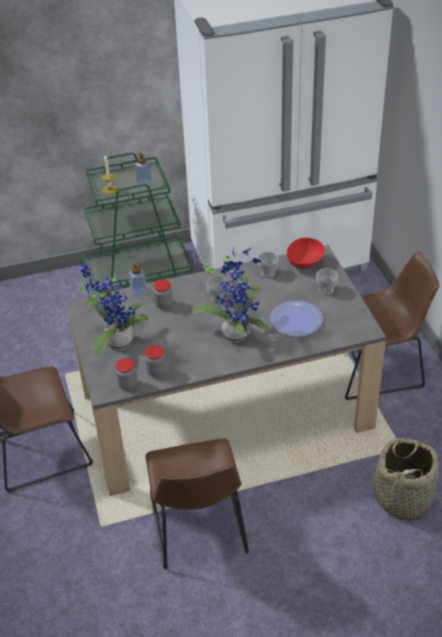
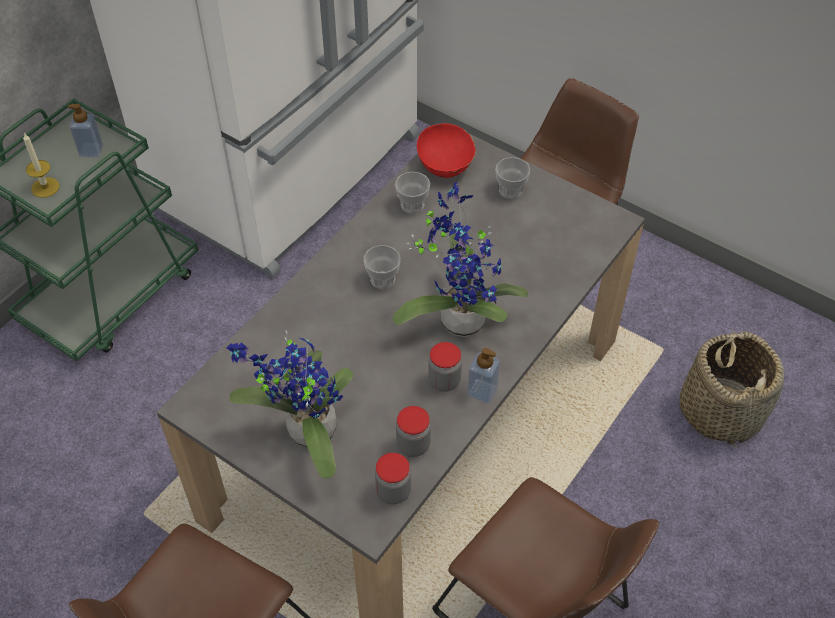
camera: 40 degrees left, 10 degrees up
(139, 293) = (261, 335): soap dispenser -> soap dispenser (482, 391)
(164, 304) = (317, 332): jar -> jar (444, 381)
(296, 320) = (517, 255): plate -> none

